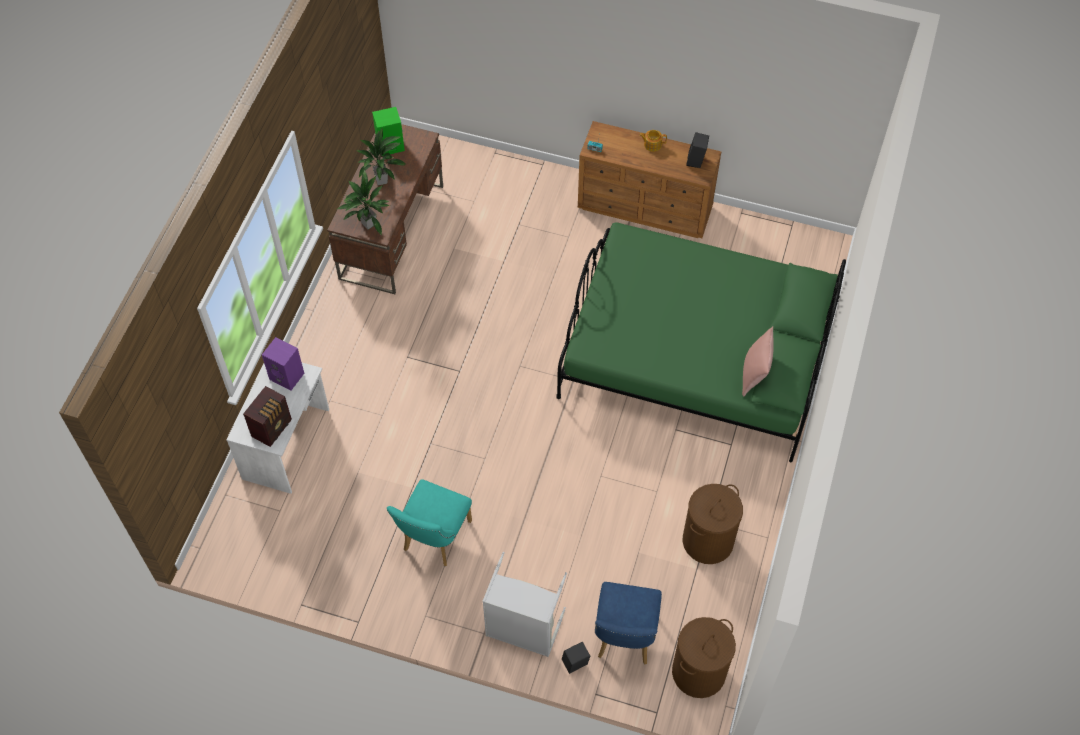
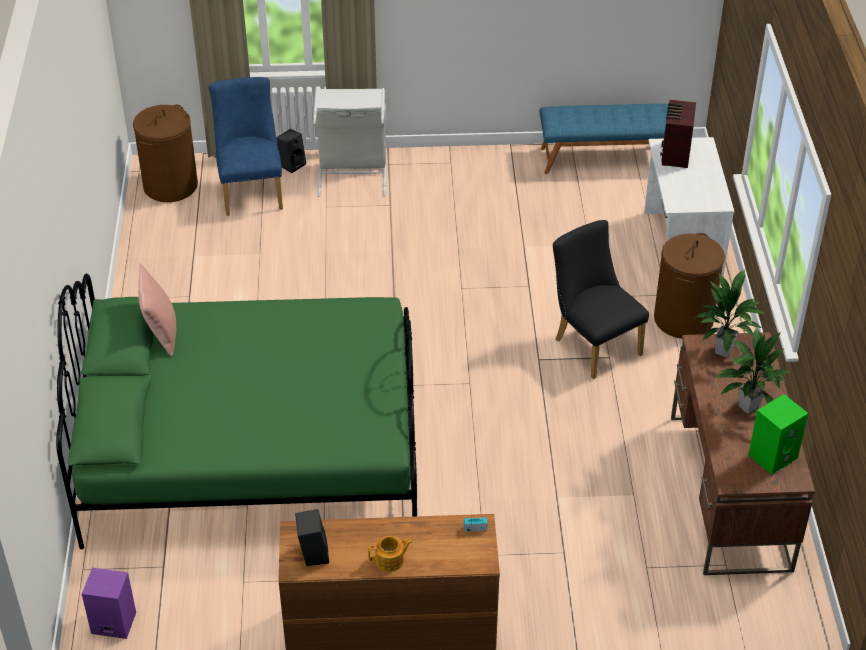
camera: 160 degrees right, 15 degrees down
(281, 572) = (607, 158): none -> blue bench
(288, 376) = (696, 197): purple speaker -> purple speaker (112, 623)
(412, 372) = (593, 344): none -> black chair
(433, 539) = (476, 214): turquoise chair -> none
(707, 540) = (187, 280): brown laundry basket -> brown laundry basket (683, 319)

